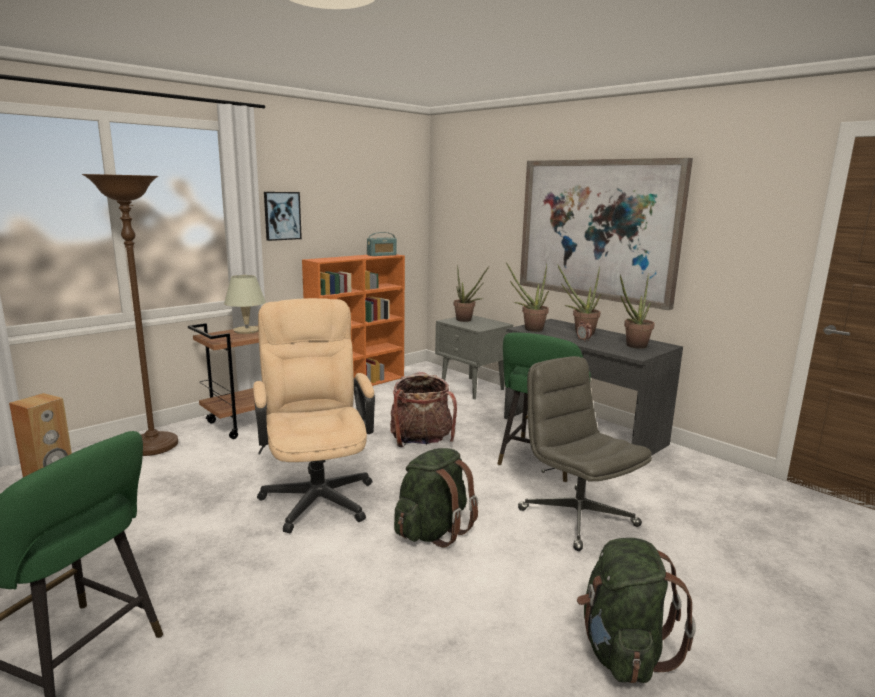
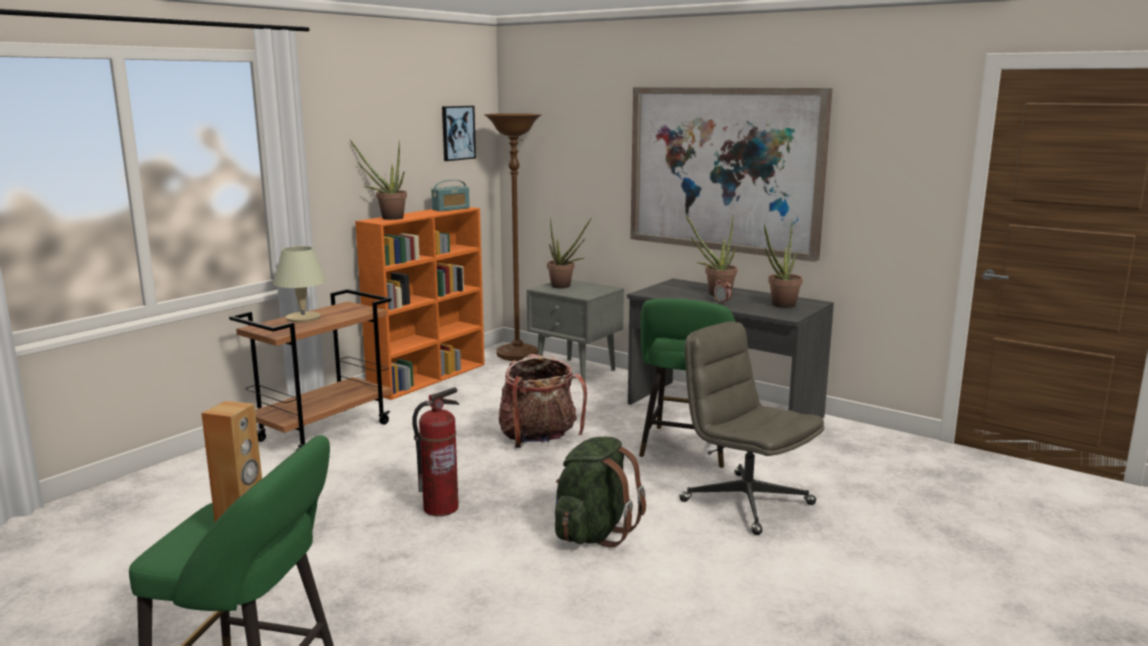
camera: 10 degrees left, 0 degrees up
(153, 446) = (200, 476): brown floor lamp -> brown floor lamp (517, 355)
(282, 216) = (329, 166): picture -> picture (457, 133)
(317, 493) = (441, 508): beige office chair -> fire extinguisher
(529, 329) = (654, 293): potted plant -> potted plant (387, 218)
(622, 651) = (828, 619): green backpack -> none

